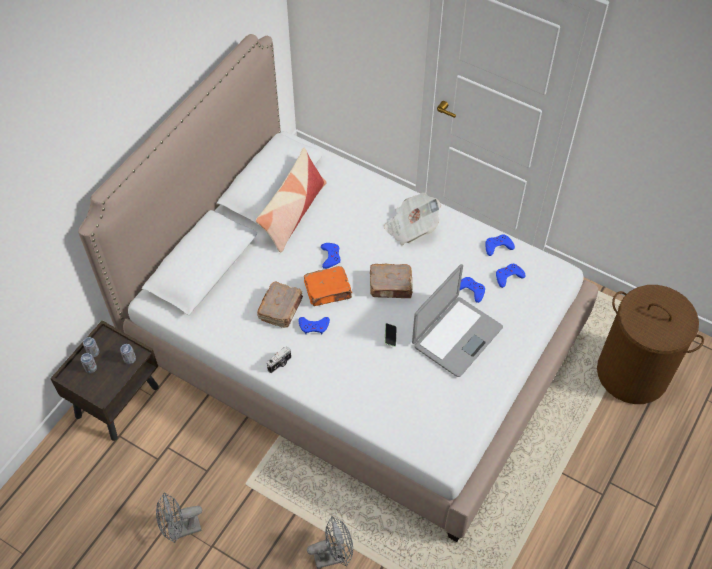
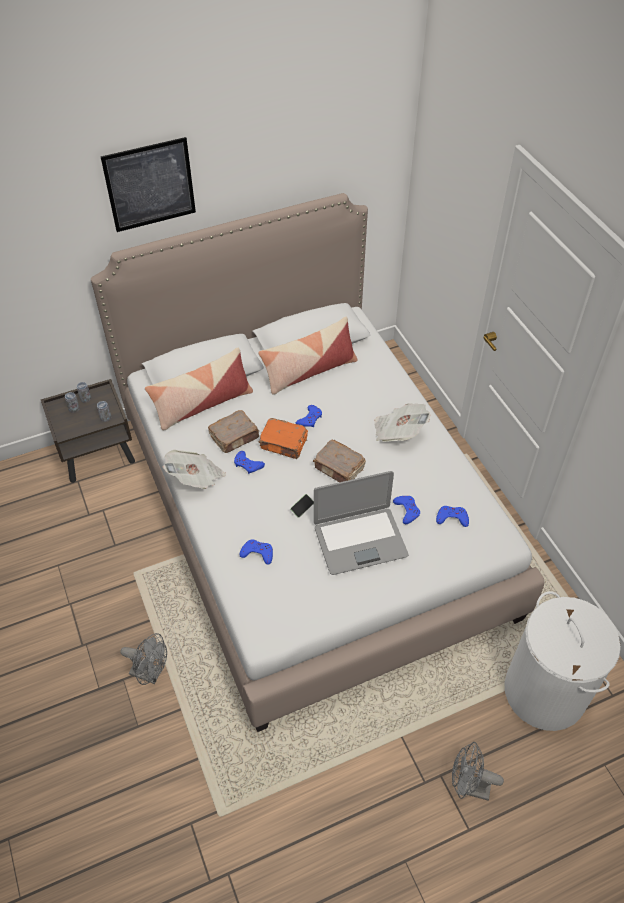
camera: 35 degrees right, 5 degrees down
(103, 114) = (150, 185): none -> picture
(181, 530) = (59, 577): grey fan -> grey fan (468, 786)
(226, 295) = (202, 404): none -> pillow
(280, 364) = (196, 478): camera -> newspaper
(498, 246) = (464, 488): blue game controller -> blue game controller (257, 553)
(633, 373) = (545, 692): brown laundry basket -> white laundry basket

